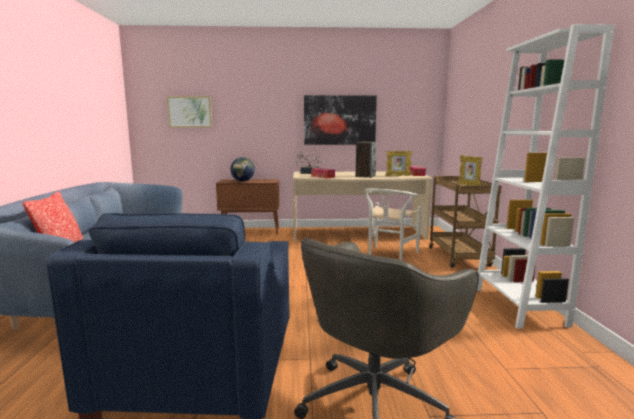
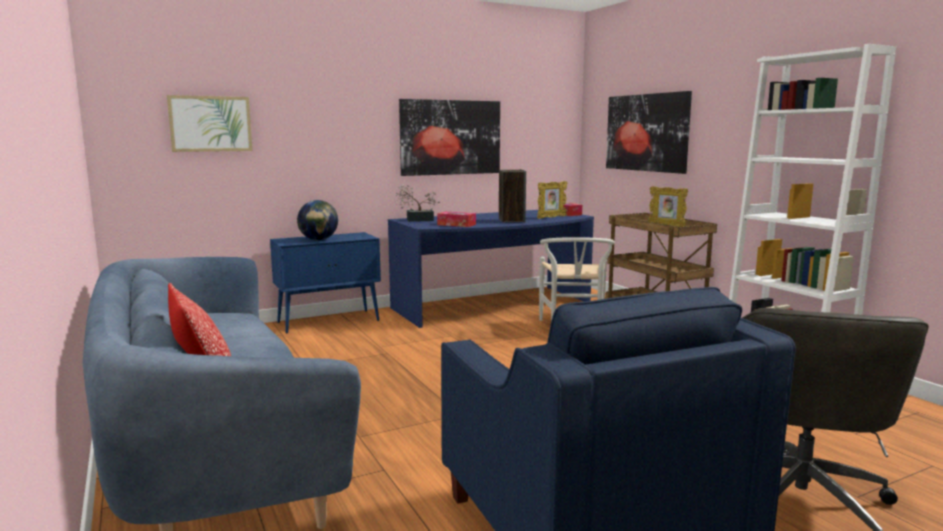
camera: 25 degrees left, 0 degrees up
(251, 231) = (329, 321): brown cabinet -> blue cabinet
(358, 234) = (494, 306): beige desk -> blue desk
(473, 115) = (647, 132): none -> picture

